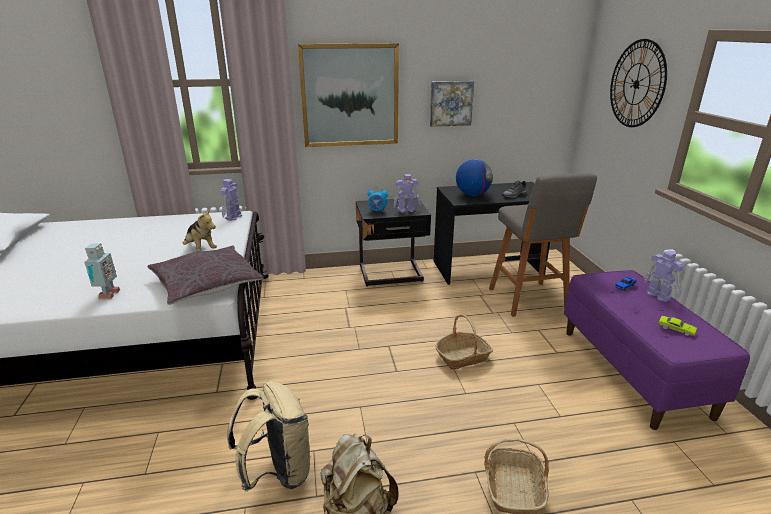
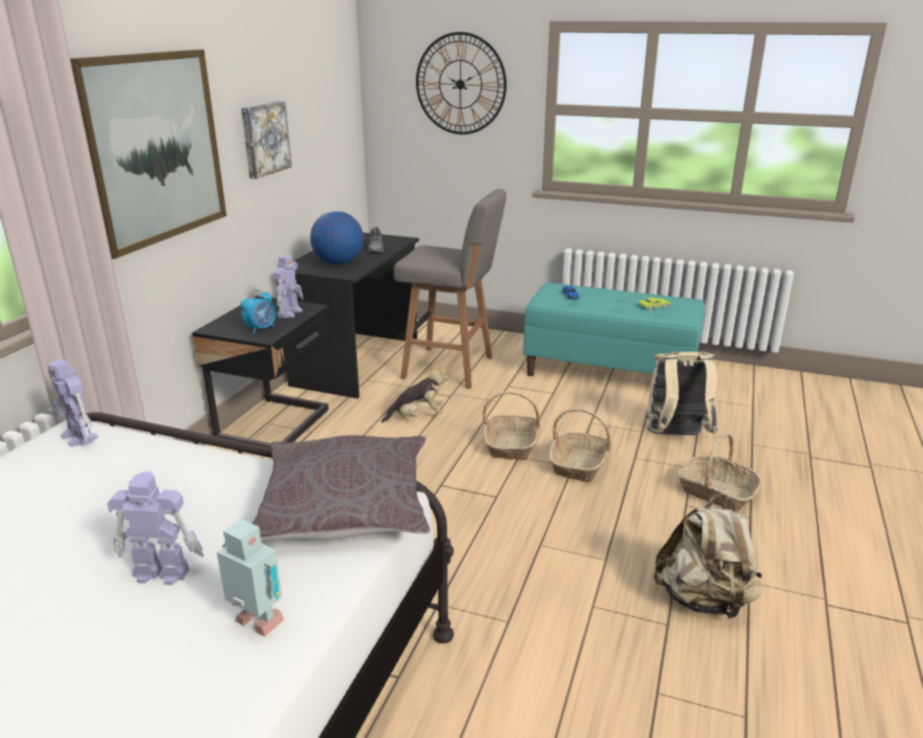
camera: 60 degrees left, 0 degrees up
(200, 249) = (185, 492): plush toy -> plush toy (418, 417)
(278, 473) = (614, 648): beige backpack -> beige backpack (675, 436)
(472, 396) = (580, 464): none -> basket
(633, 371) = (610, 373): purple bench -> turquoise bench
(658, 295) = (598, 291): toy robot -> toy robot (160, 572)

